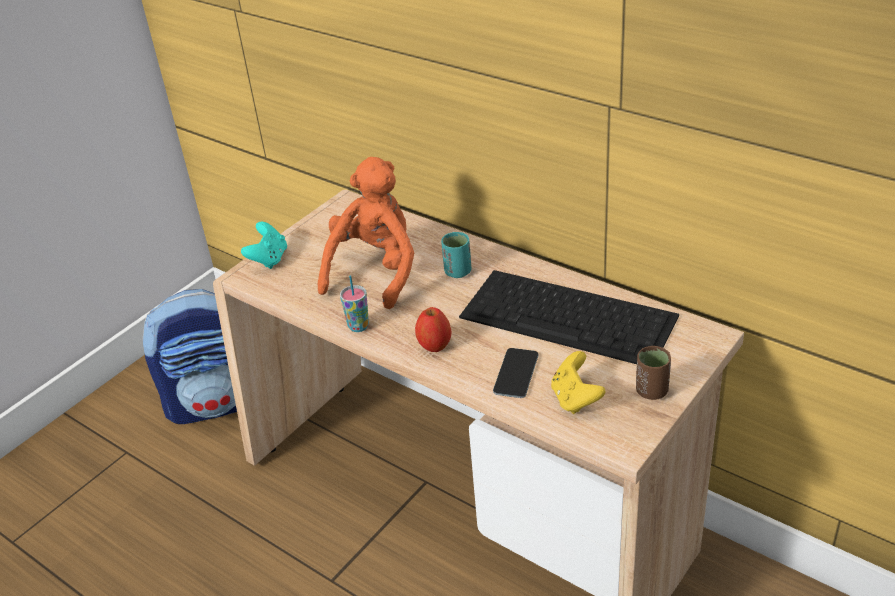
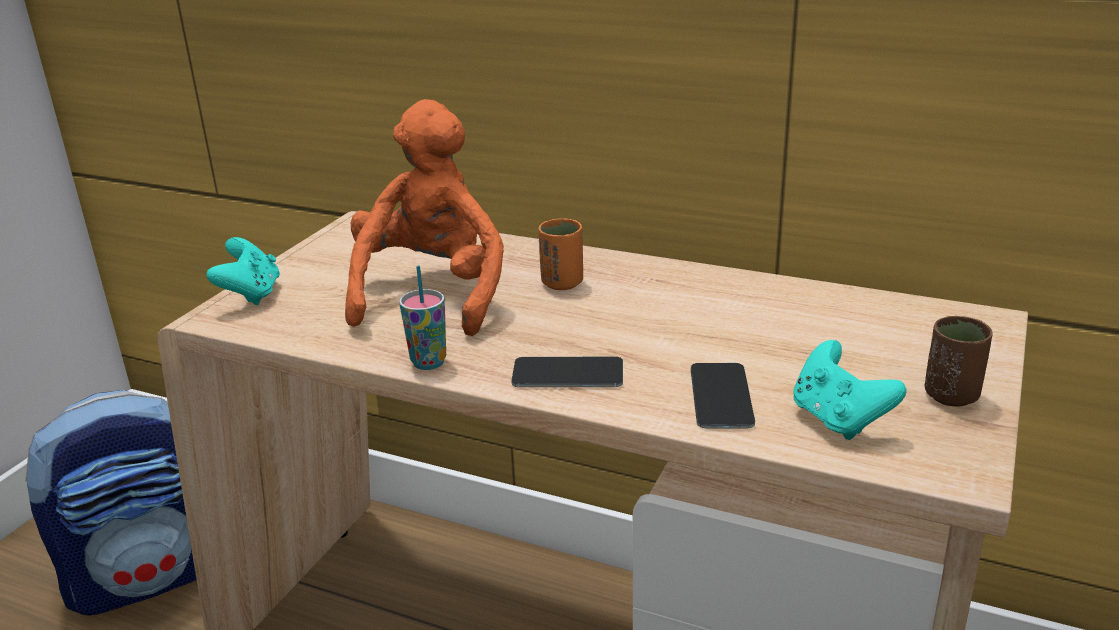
camera: 15 degrees left, 10 degrees down
(435, 345) = (568, 374): apple -> phone
(458, 272) = (562, 283): turquoise cup -> orange cup
(570, 316) = (763, 318): keyboard -> none
(575, 399) = (838, 419): yellow game controller -> turquoise game controller

